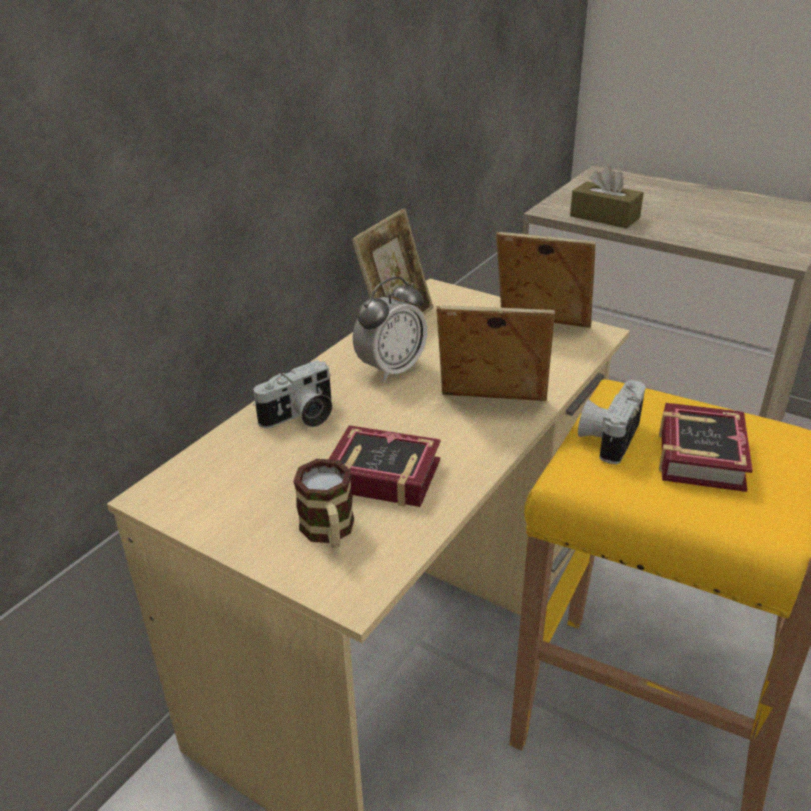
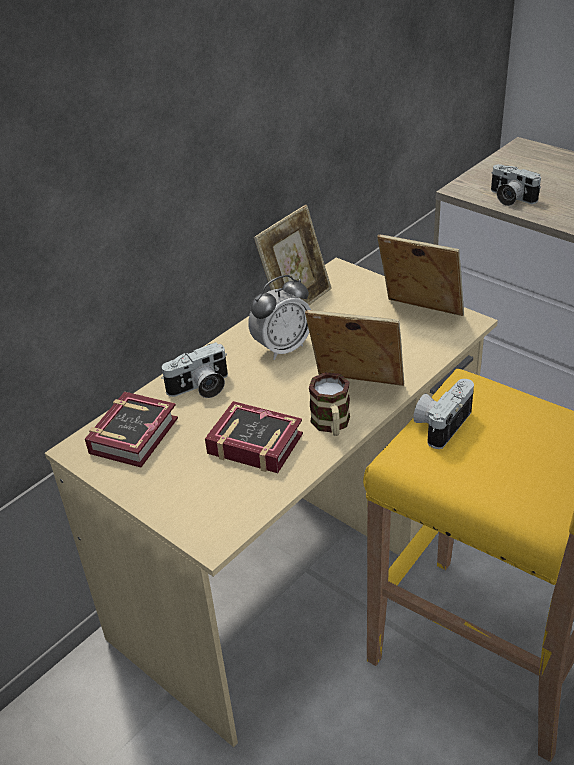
camera: 10 degrees right, 5 degrees up
(329, 532) = (204, 489): mug -> mug (331, 425)
(604, 217) = (510, 198): brown tissue box -> camera
(704, 453) = (515, 444): book -> book (138, 434)

